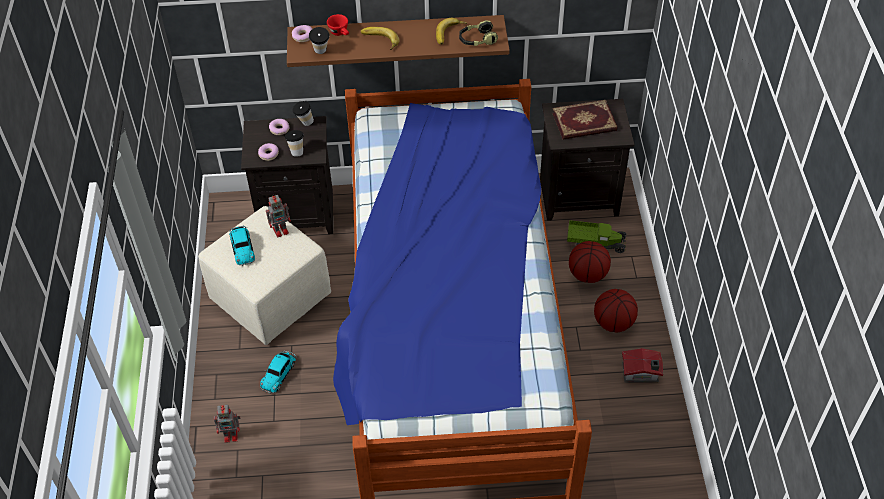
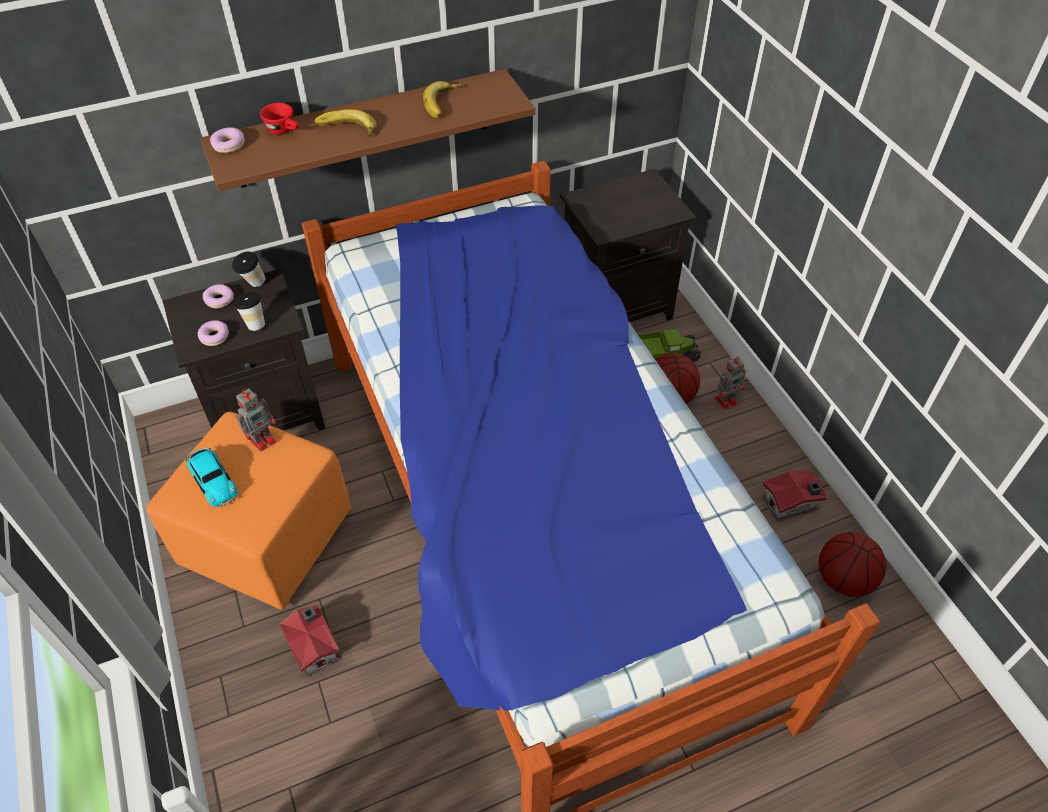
camera: 20 degrees left, 0 degrees up
(232, 435) = (273, 765): toy robot -> toy robot (726, 400)
(271, 297) = (267, 537): beige ottoman -> orange ottoman
(279, 373) = (314, 646): toy car -> toy house
(321, 52) = (265, 160): cup -> none
(477, 40) = (485, 104): headphones -> none
(584, 123) = (623, 205): book -> none
(613, 322) = (727, 448): basketball -> basketball (843, 578)

